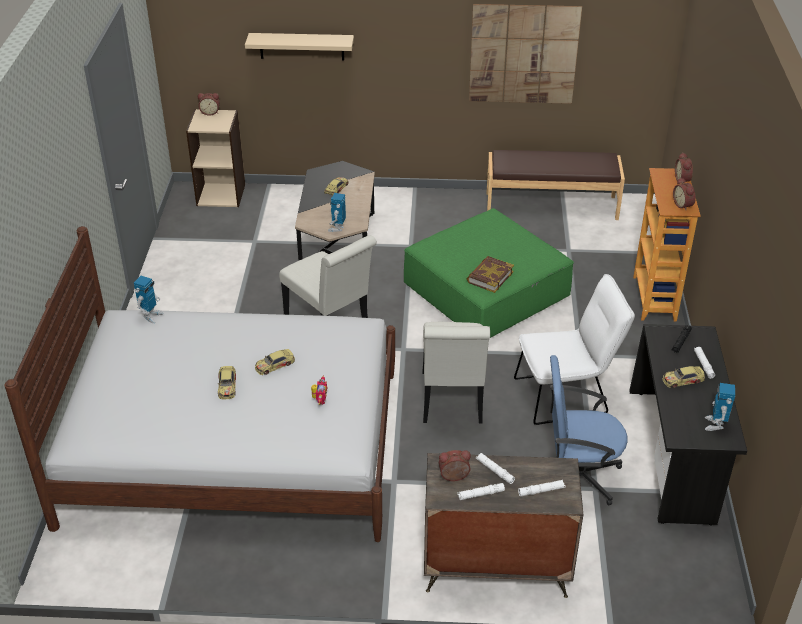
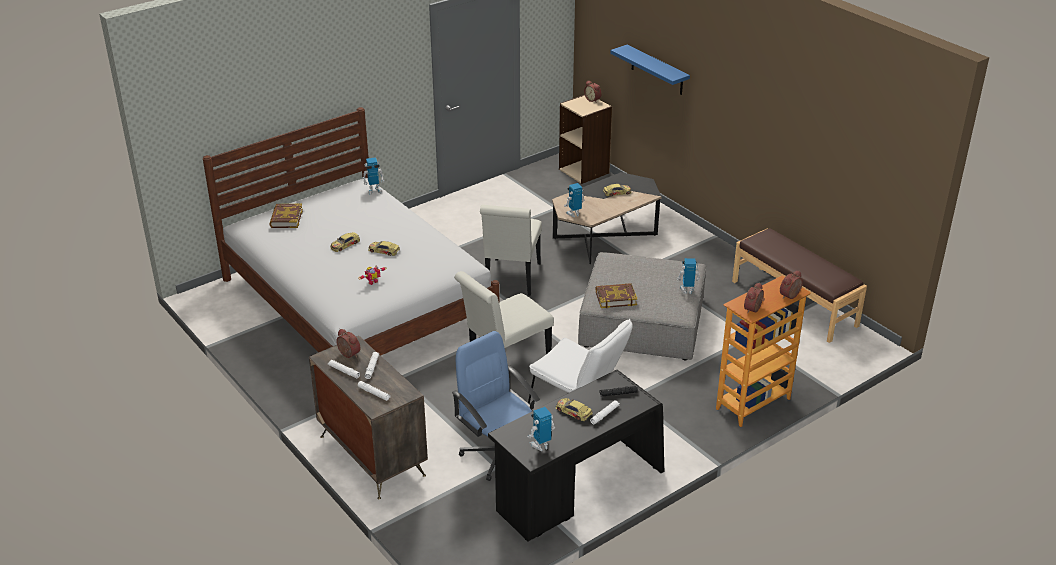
camera: 50 degrees right, 5 degrees down
(114, 403) = (286, 218): none -> book
(301, 46) = (657, 70): beige shelf -> blue shelf
(486, 292) = (641, 323): green ottoman -> grey ottoman
(523, 54) = (803, 147): picture -> none
(523, 236) = (687, 290): none -> toy robot

